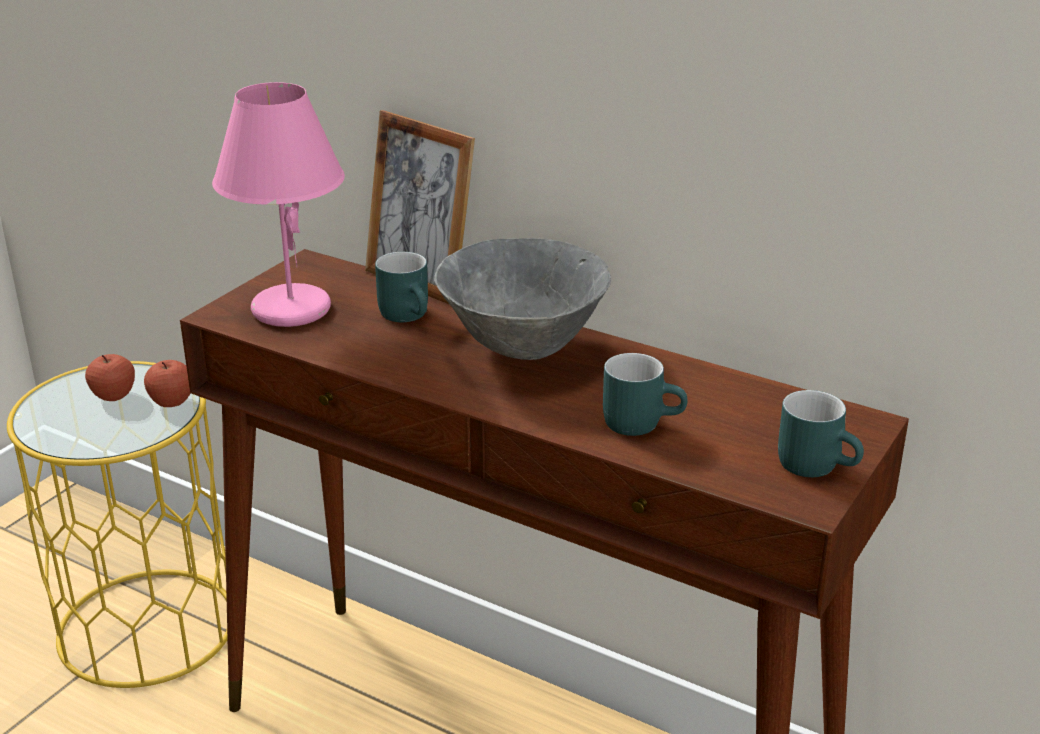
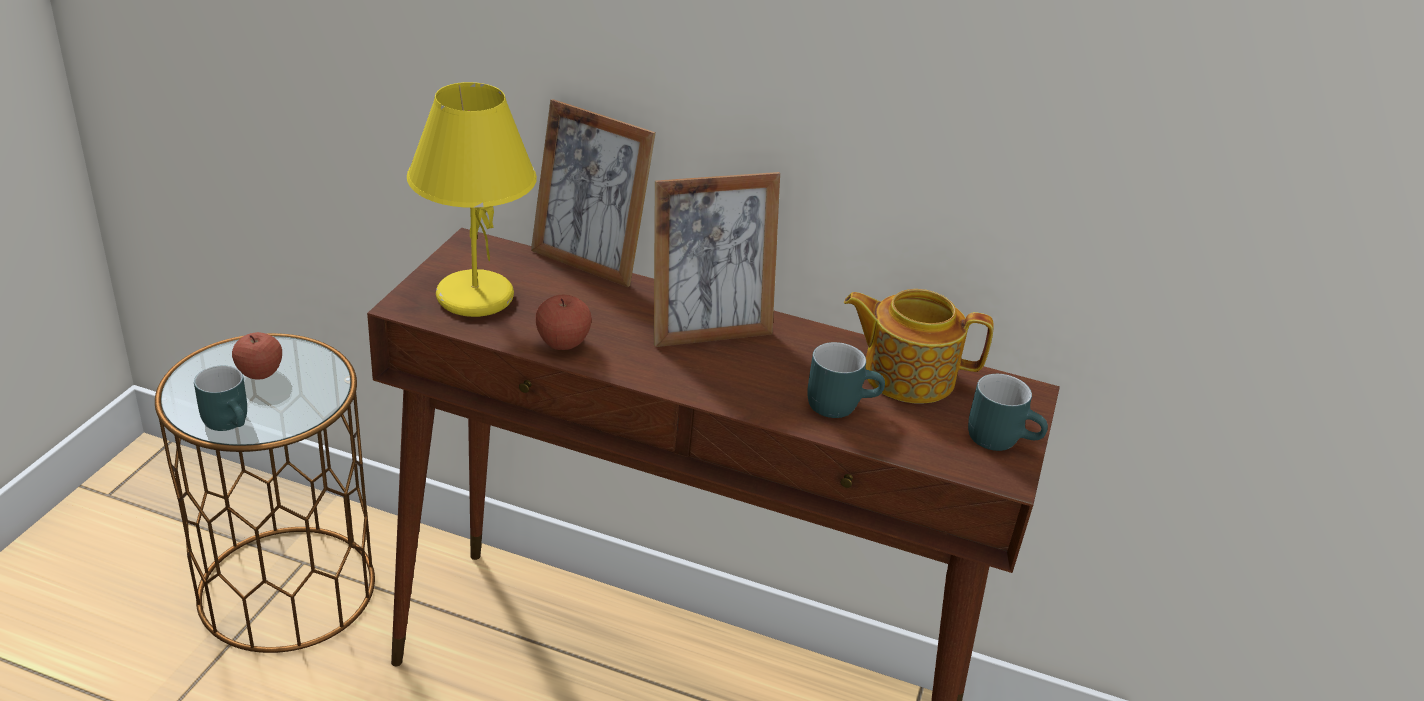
camera: 15 degrees left, 5 degrees up
(147, 627) = (288, 587): yellow side table -> brown side table
(172, 402) = (322, 377): apple -> apple (563, 343)
(289, 309) = (473, 297): pink table lamp -> yellow table lamp
(410, 315) = (592, 299): turquoise mug -> turquoise mug (231, 422)
(523, 348) = (708, 330): grey bowl -> picture frame
(729, 398) = (906, 374): none -> teapot

